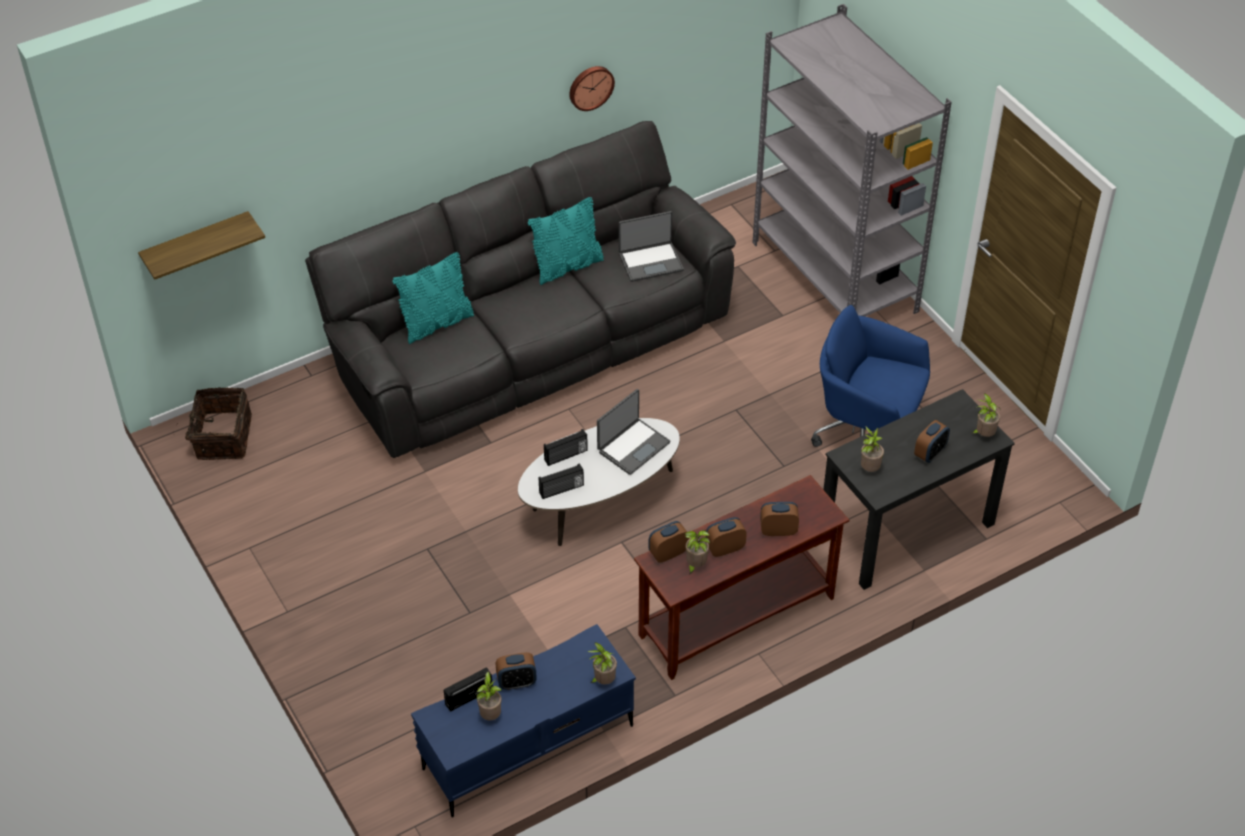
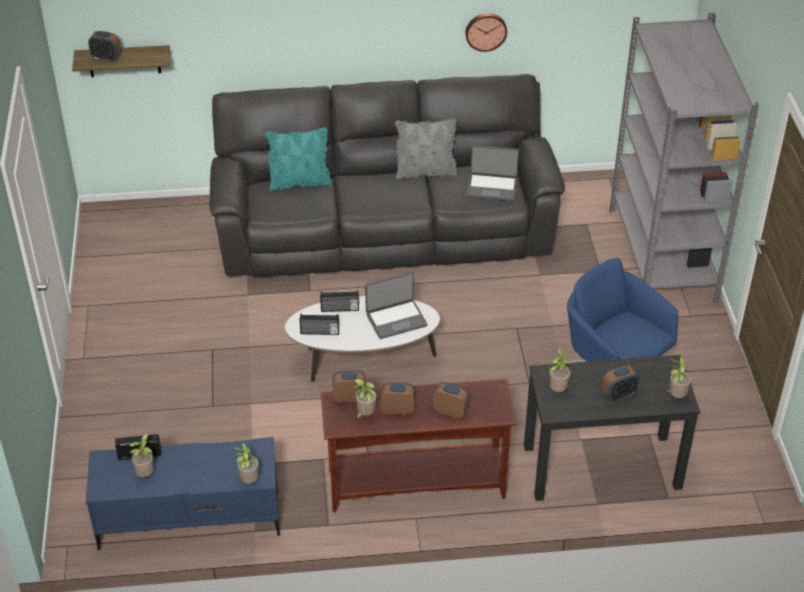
camera: 25 degrees right, 5 degrees down
(221, 437) = (121, 224): basket -> none
(516, 682) = (182, 457): alarm clock -> alarm clock (106, 58)
(567, 266) = (425, 172): turquoise pillow -> grey pillow

